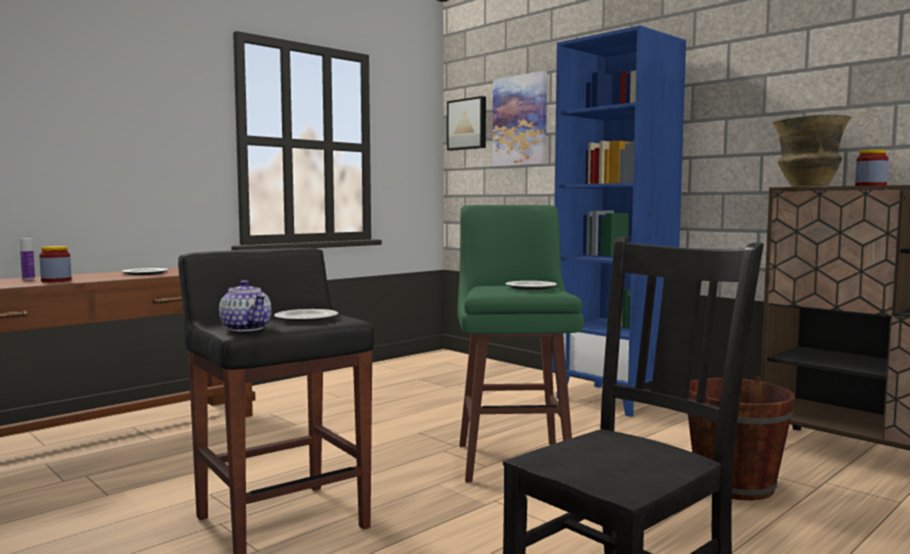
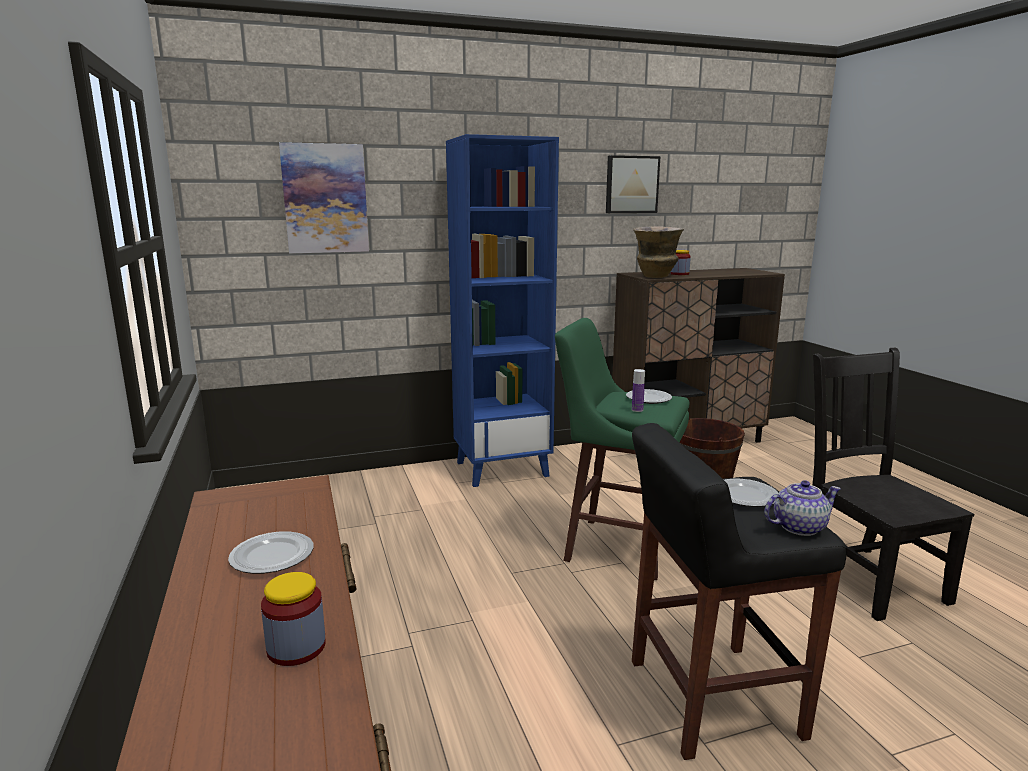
camera: 65 degrees left, 10 degrees up
(28, 278) = (201, 689): bottle -> bottle (637, 410)
(468, 124) = (229, 196): picture -> picture (631, 184)

